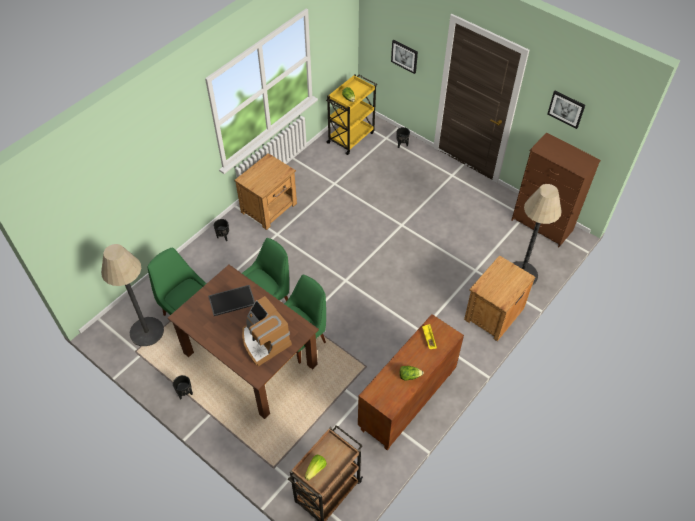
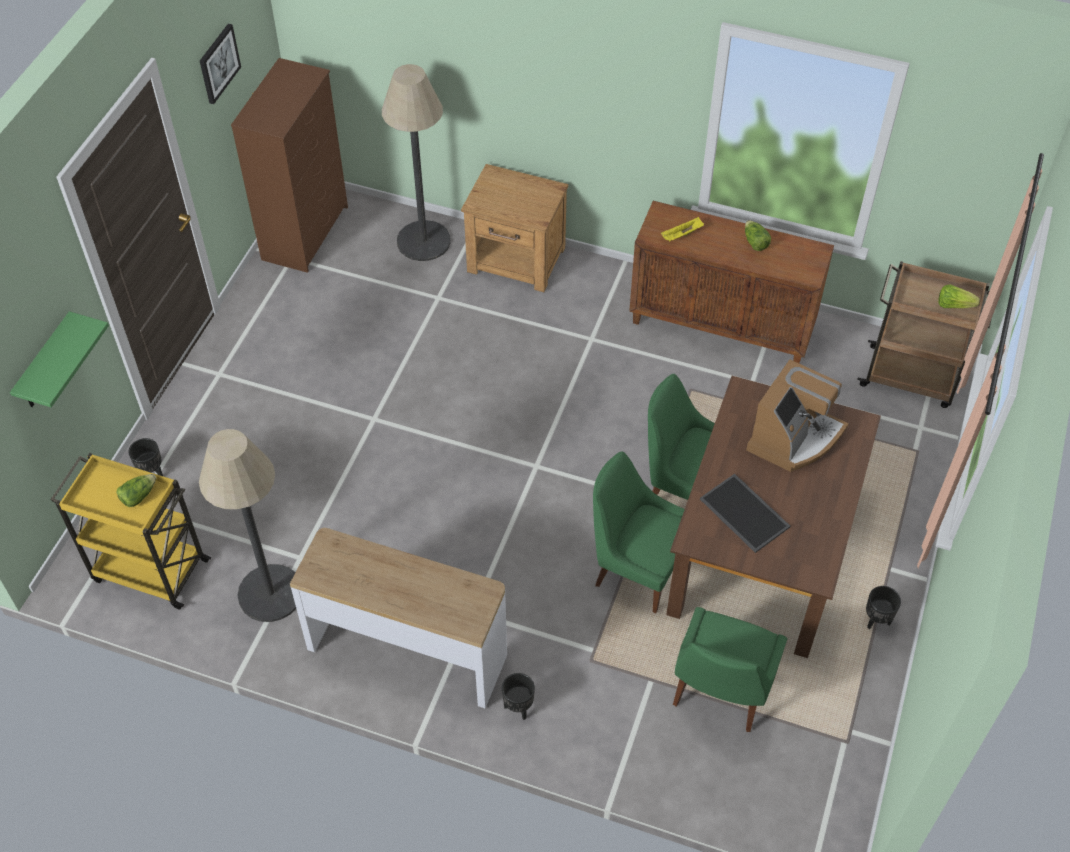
camera: 110 degrees left, 0 degrees up
(147, 332) = (798, 743): floor lamp -> floor lamp (270, 593)
(270, 208) = (408, 651): brown nightstand -> console table
(404, 56) = (45, 364): picture -> green shelf

